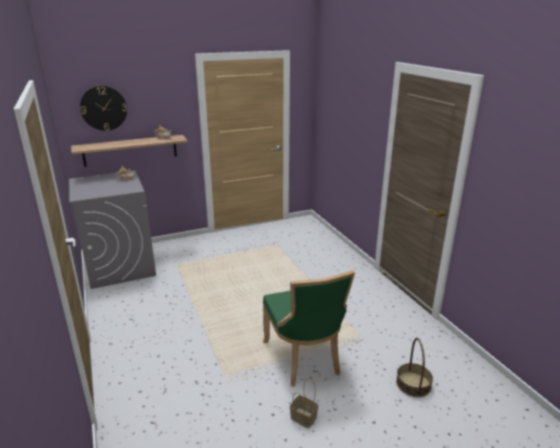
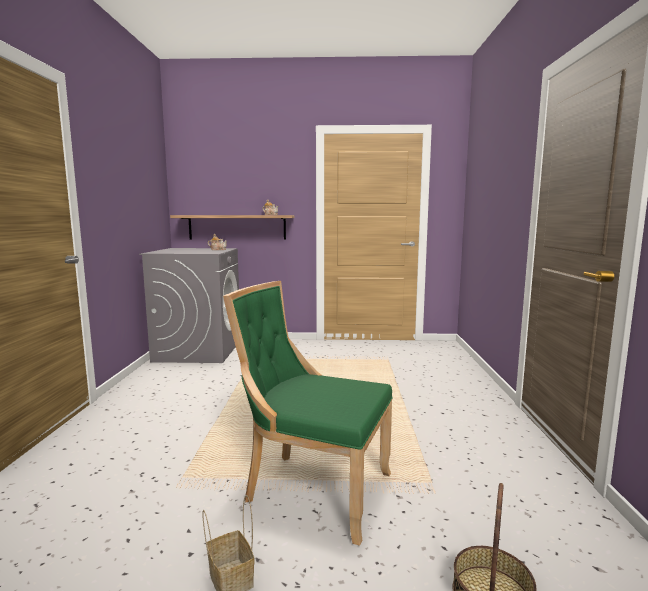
camera: 25 degrees right, 15 degrees down
(103, 108) = (215, 179): wall clock -> none
(304, 359) = (313, 489): green chair -> green chair turned 105 degrees clockwise

